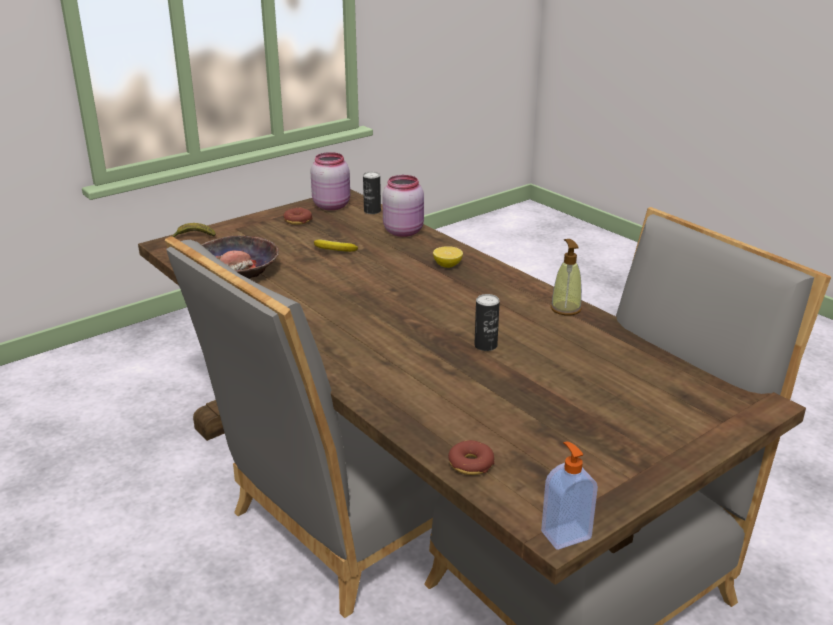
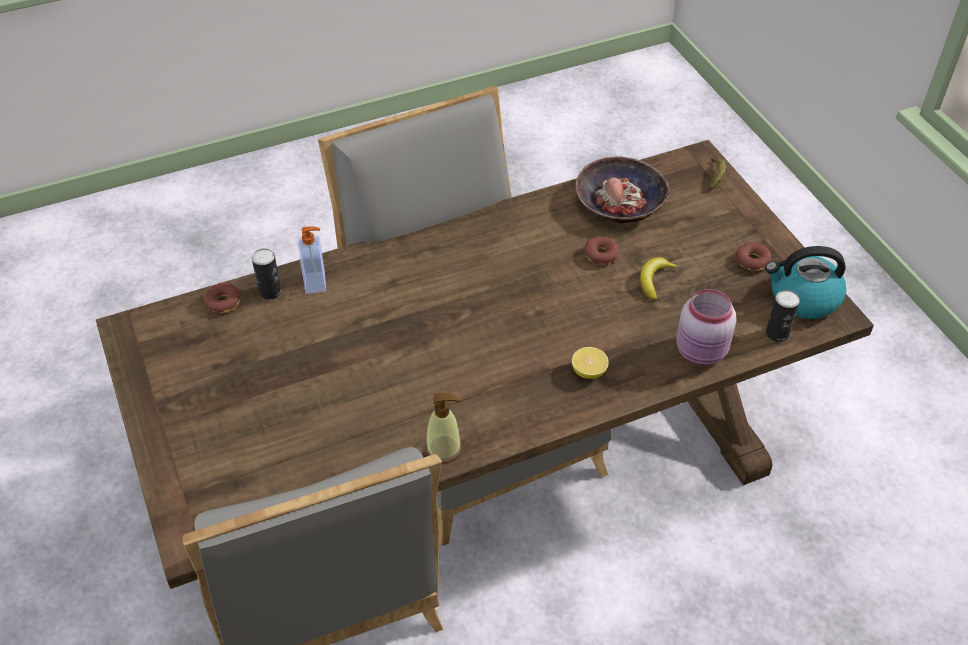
camera: 105 degrees right, 20 degrees up
(310, 272) = (601, 255): none -> donut
(332, 205) = (803, 298): pink jar -> kettle
(485, 345) = (393, 358): can -> can (270, 292)
(565, 534) = (120, 332): soap dispenser -> soap dispenser (316, 283)

